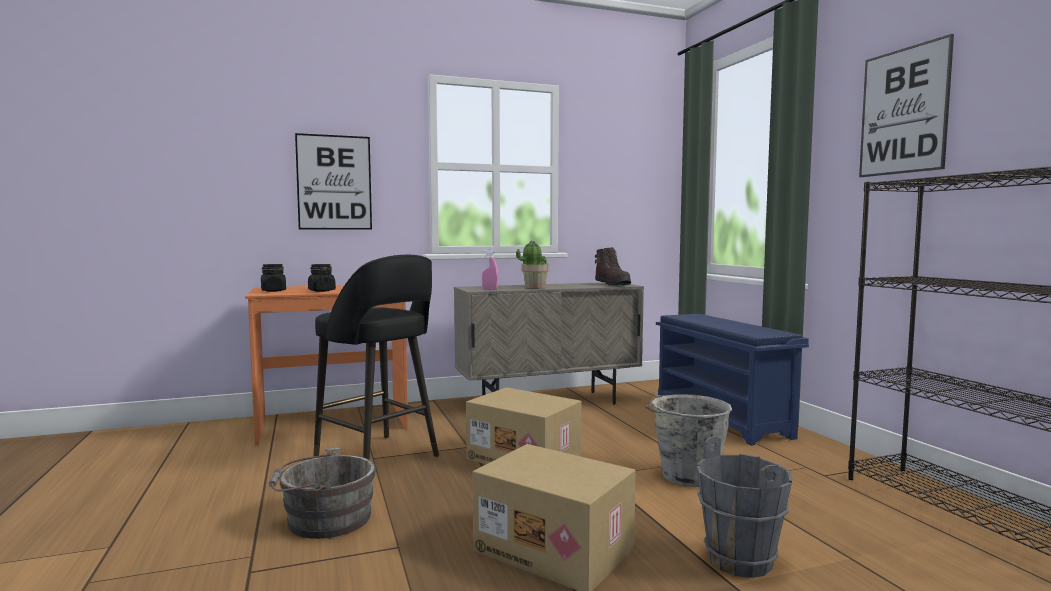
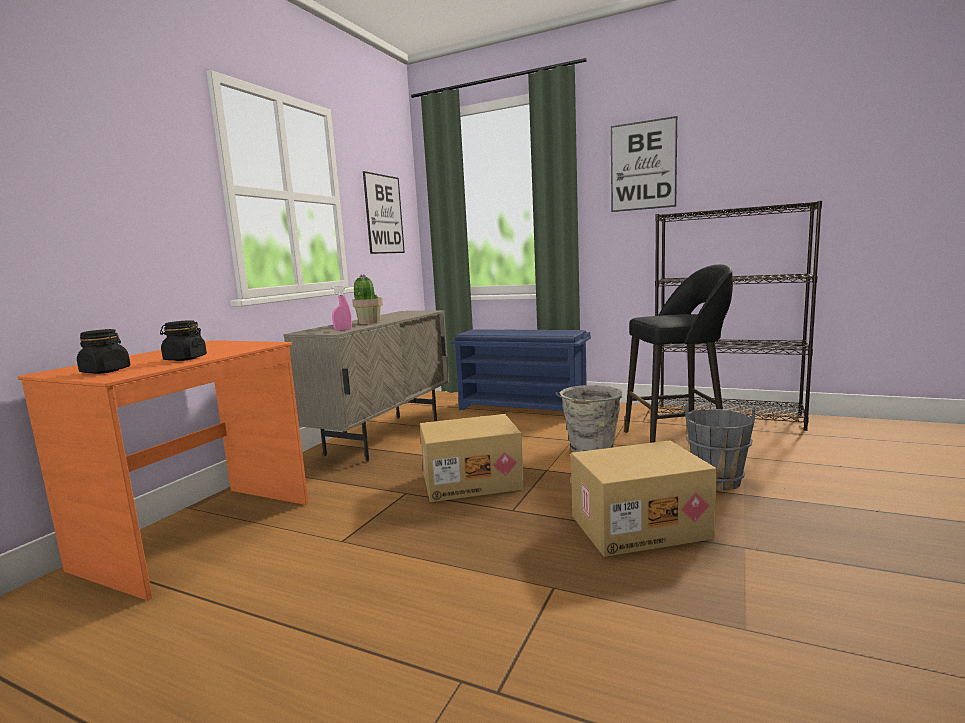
camera: 45 degrees left, 5 degrees up
(324, 520) = (441, 610): grey bucket -> none
(334, 182) = (111, 206): picture -> picture (384, 214)
(378, 458) = (348, 538): black stool -> black stool (676, 440)
(613, 284) = (414, 312): brown boot -> none

